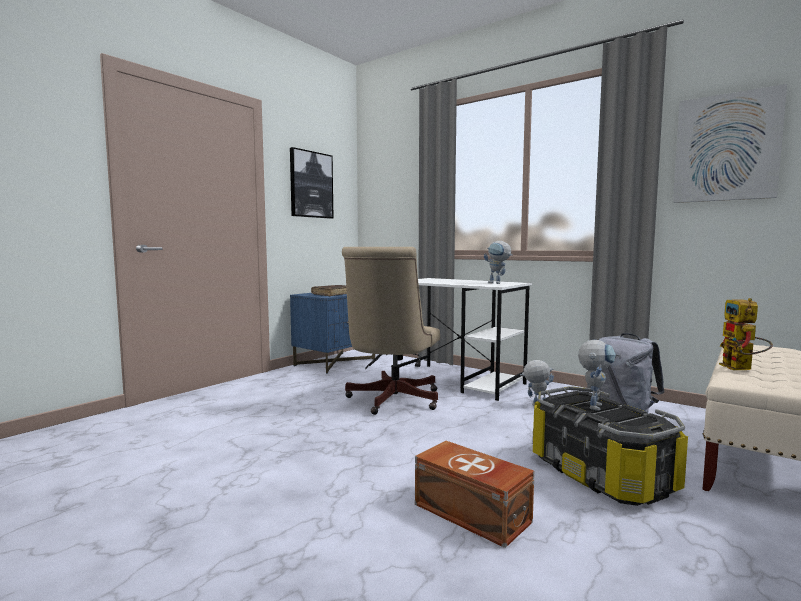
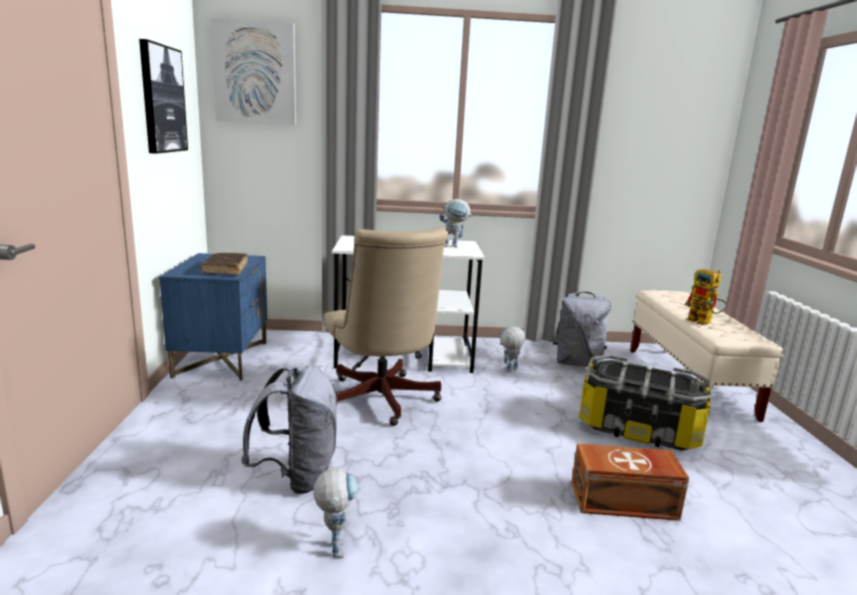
camera: 40 degrees left, 10 degrees up
(269, 422) = (297, 476): none -> grey backpack
(593, 405) = (634, 373): toy robot -> toy robot (335, 545)
(726, 148) = (644, 120): picture -> picture (255, 73)

